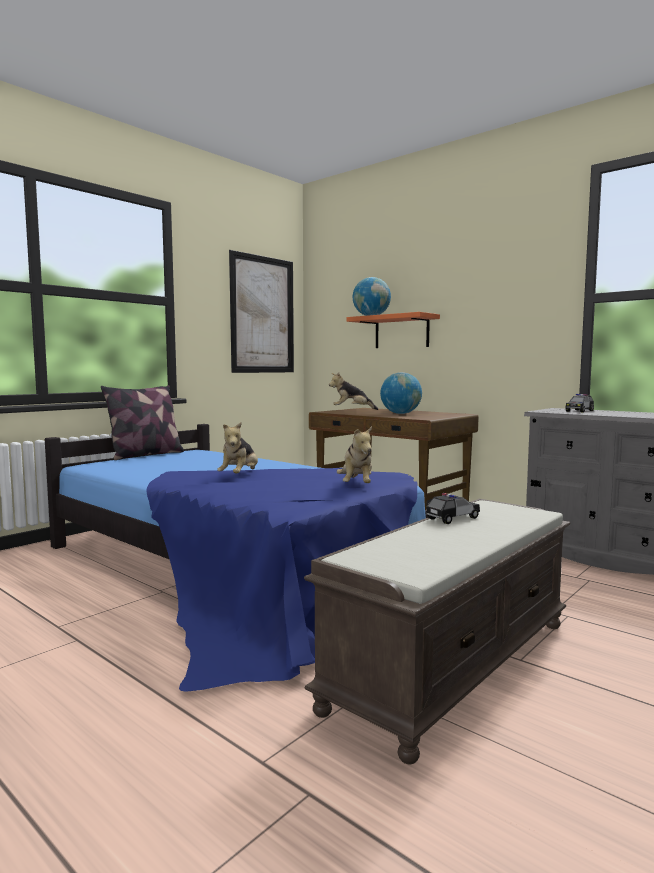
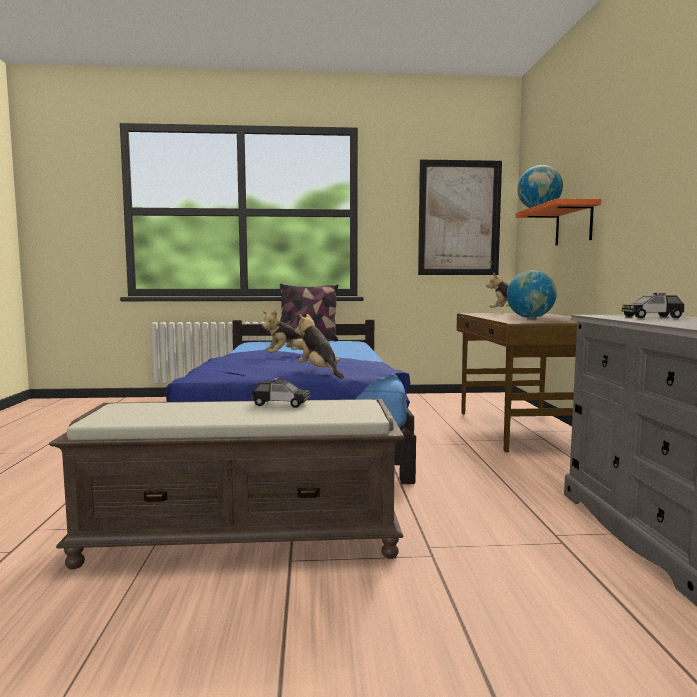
camera: 45 degrees right, 0 degrees up
(357, 485) = (319, 372): plush toy -> plush toy turned 105 degrees clockwise

